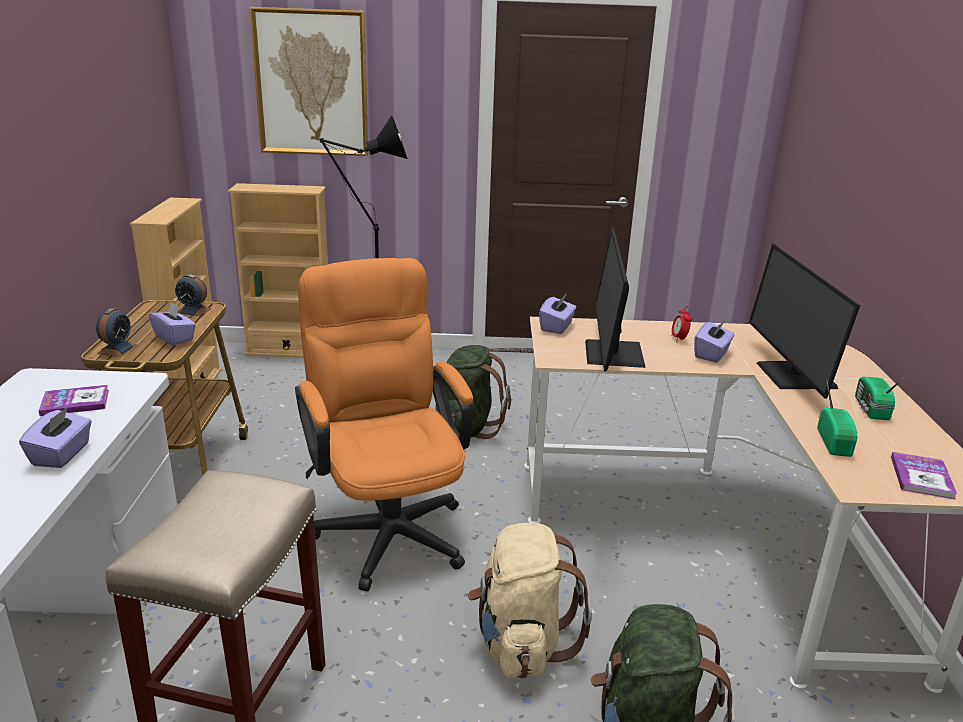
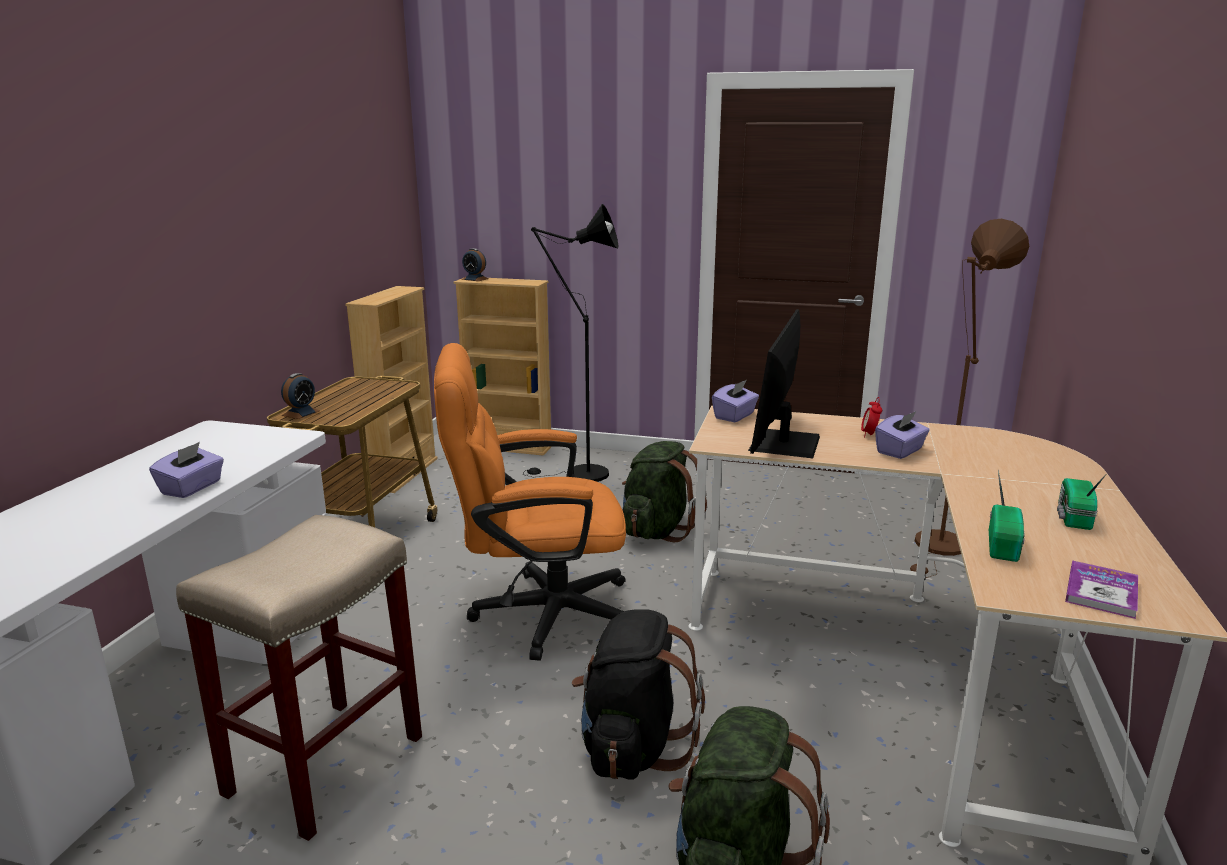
camera: 15 degrees right, 5 degrees down
(75, 402) = (230, 449): book -> none
(175, 338) = (357, 407): purple tissue box -> none
(193, 311) = (388, 387): alarm clock -> alarm clock (475, 279)
(311, 83) = (538, 178): picture -> none
(387, 525) = (538, 614): orange office chair -> orange office chair turned 90 degrees counterclockwise
(521, 643) = (632, 746): beige backpack -> black backpack
(709, 422) = (939, 548): none -> brown floor lamp
(793, 375) = (990, 477): monitor -> none

